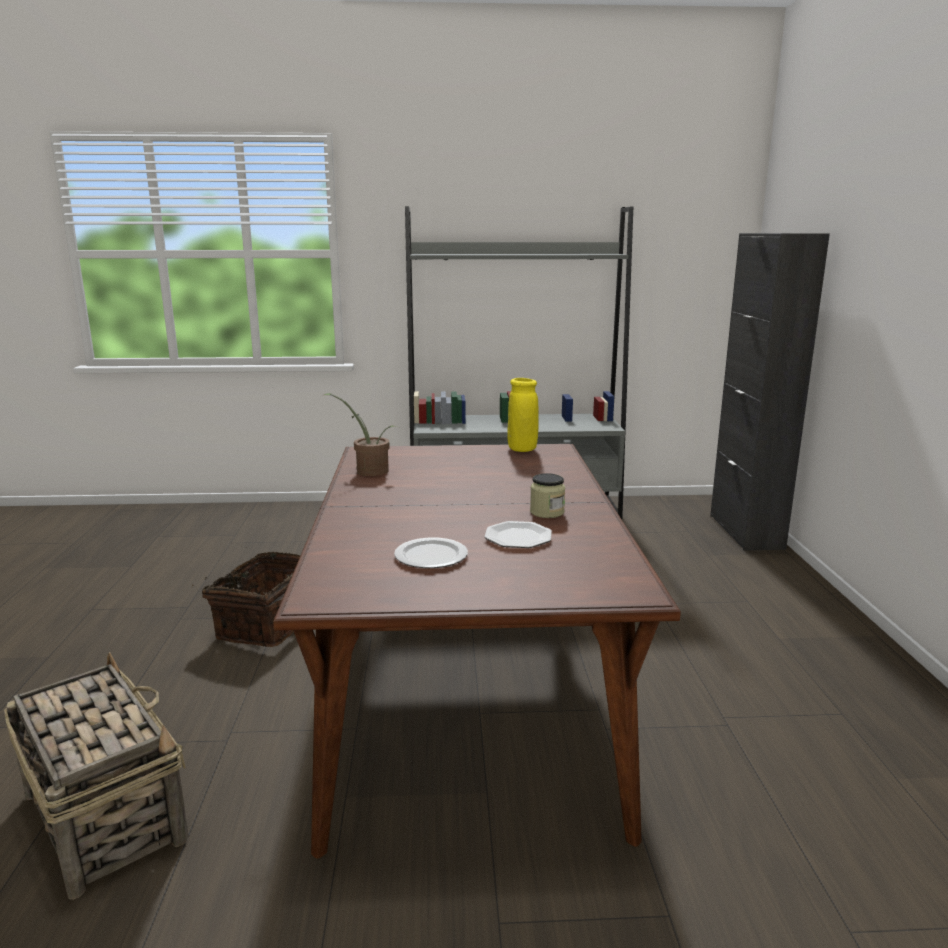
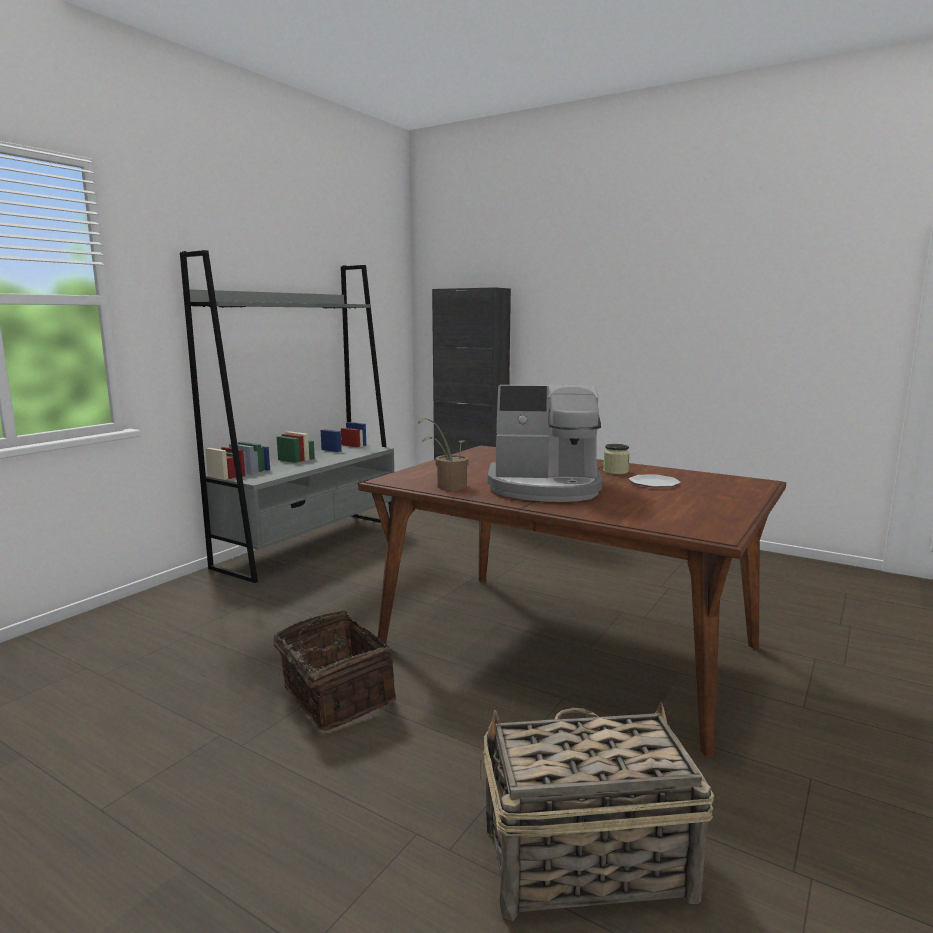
camera: 55 degrees left, 5 degrees down
(418, 499) = (545, 487): none -> coffee machine
(429, 556) = (666, 502): plate -> none
(522, 449) = (473, 453): yellow vase -> none

